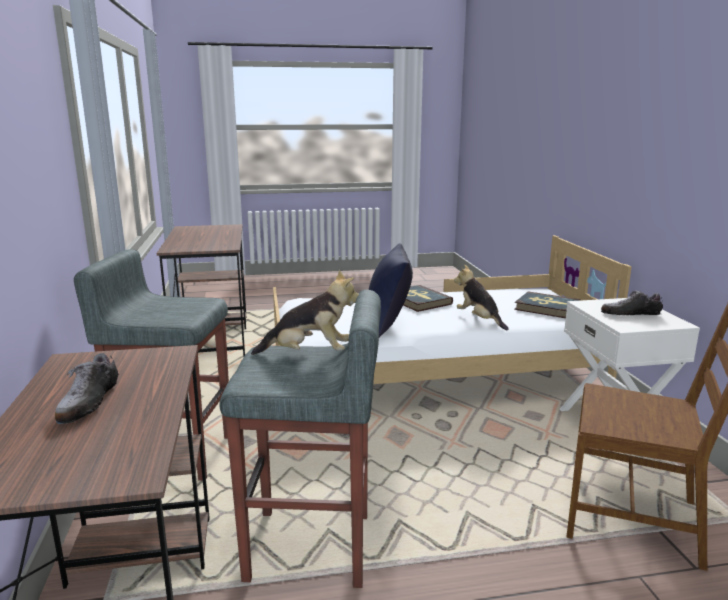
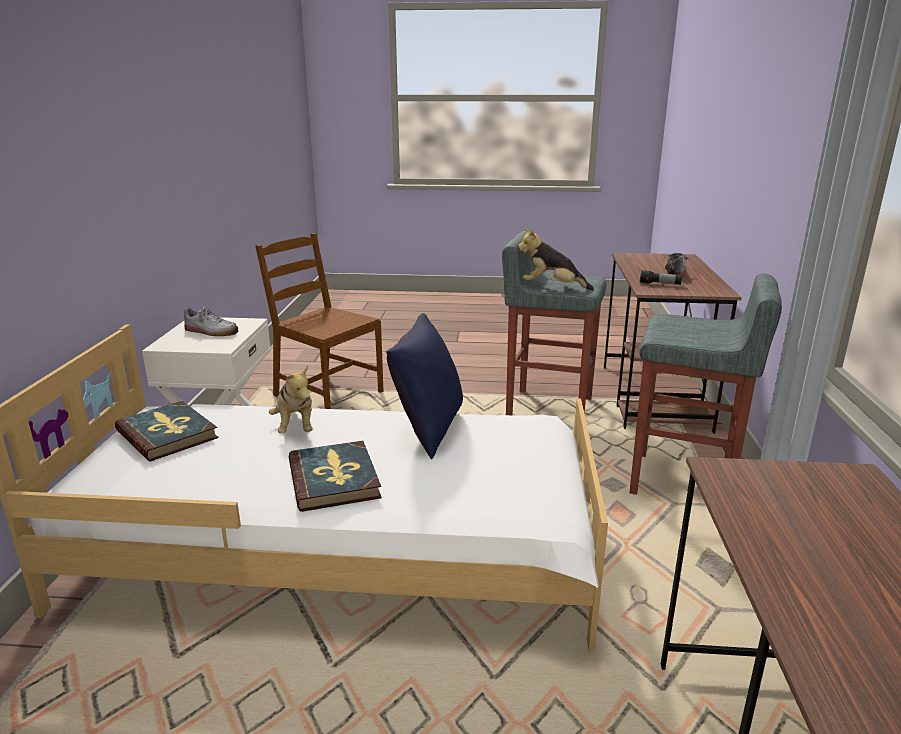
camera: 165 degrees left, 5 degrees up
(146, 368) = (660, 284): none -> flashlight

